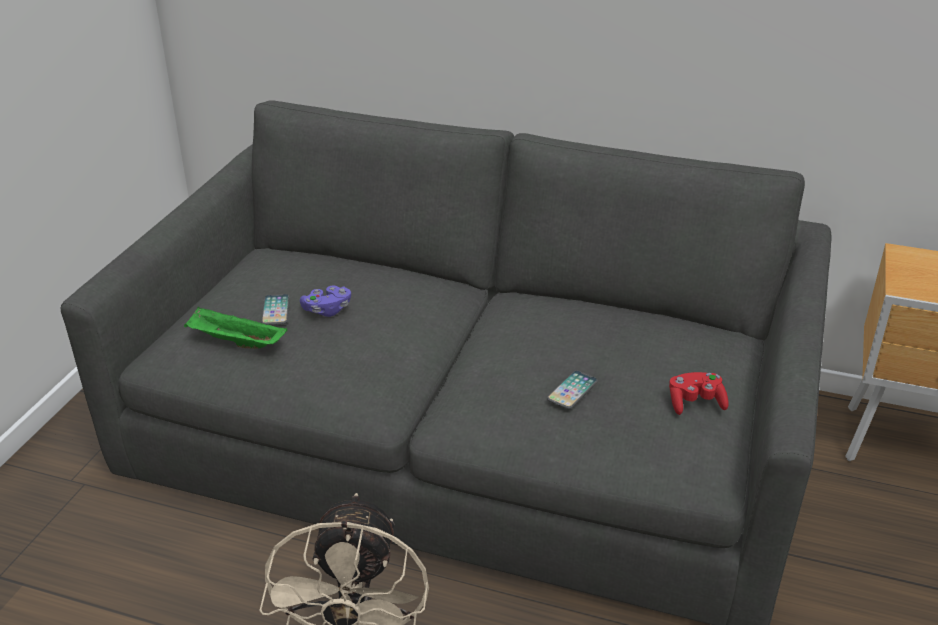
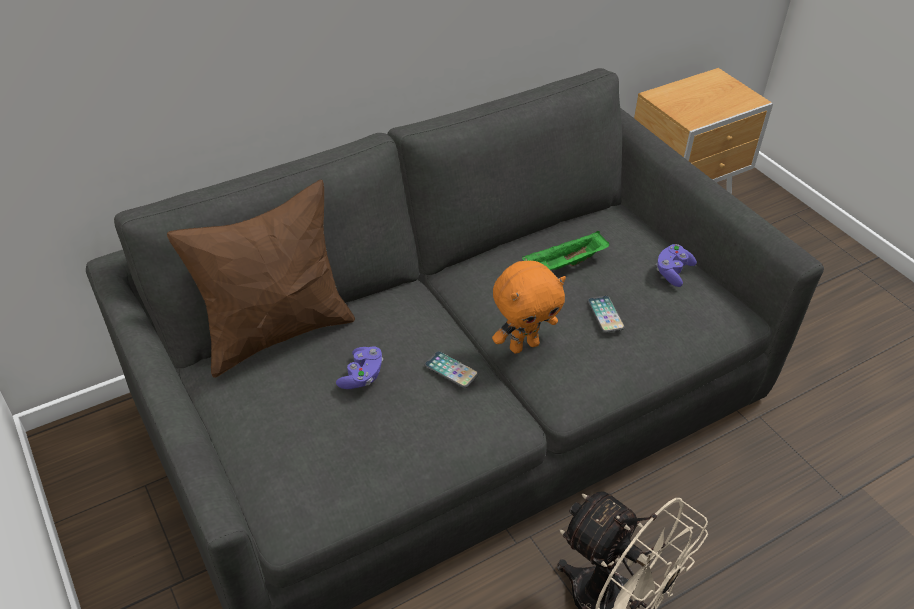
camera: 50 degrees left, 10 degrees up
(235, 342) = (337, 457): green tray -> green tray (564, 265)
(275, 310) = (323, 407): phone -> phone (451, 370)
(325, 256) = (276, 333): none -> brown pillow
(477, 371) = (523, 345): none -> orange plush toy
(695, 403) = (673, 272): red game controller -> purple game controller

